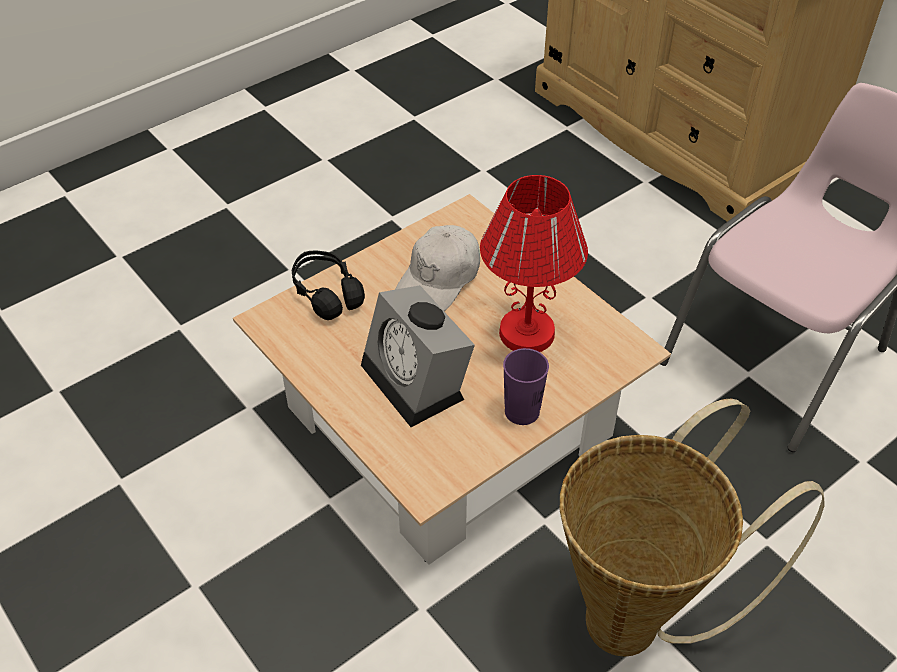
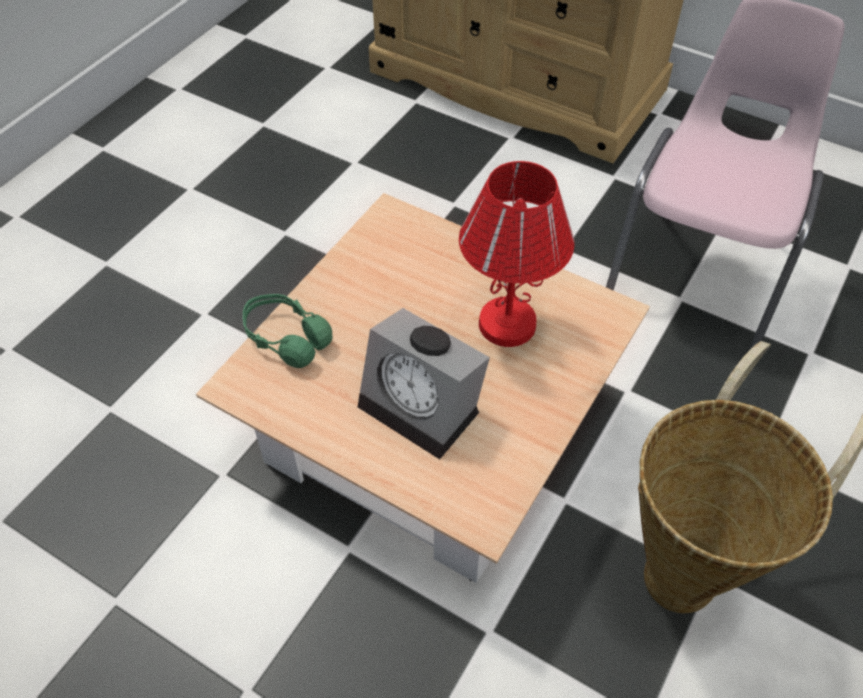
camera: 20 degrees left, 5 degrees up
(326, 293) = (286, 338): black headphones -> green headphones
(439, 279) = (395, 290): white cap -> none
(522, 411) = (541, 408): purple cup -> none

